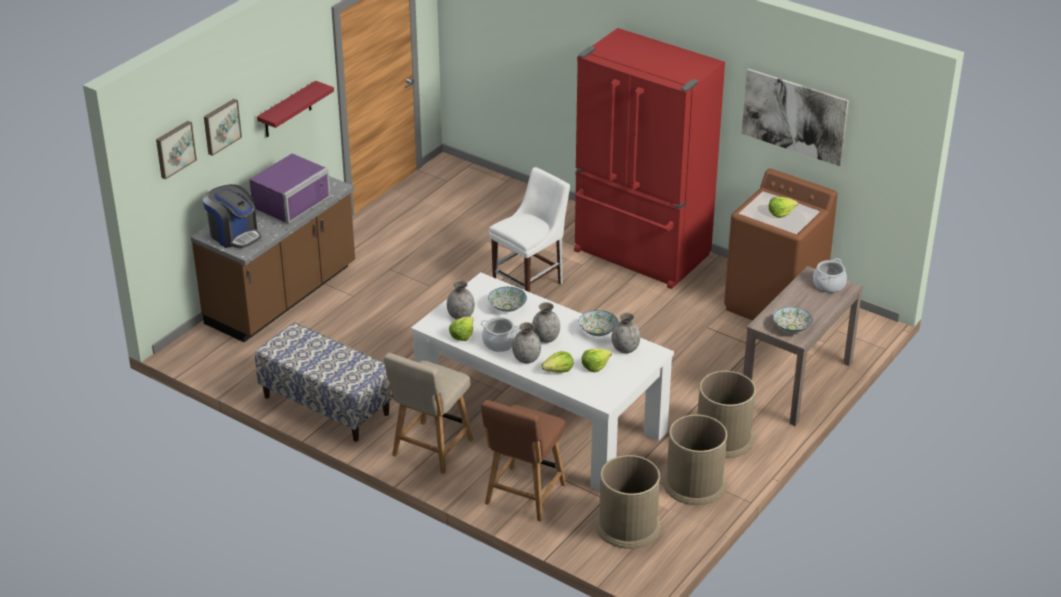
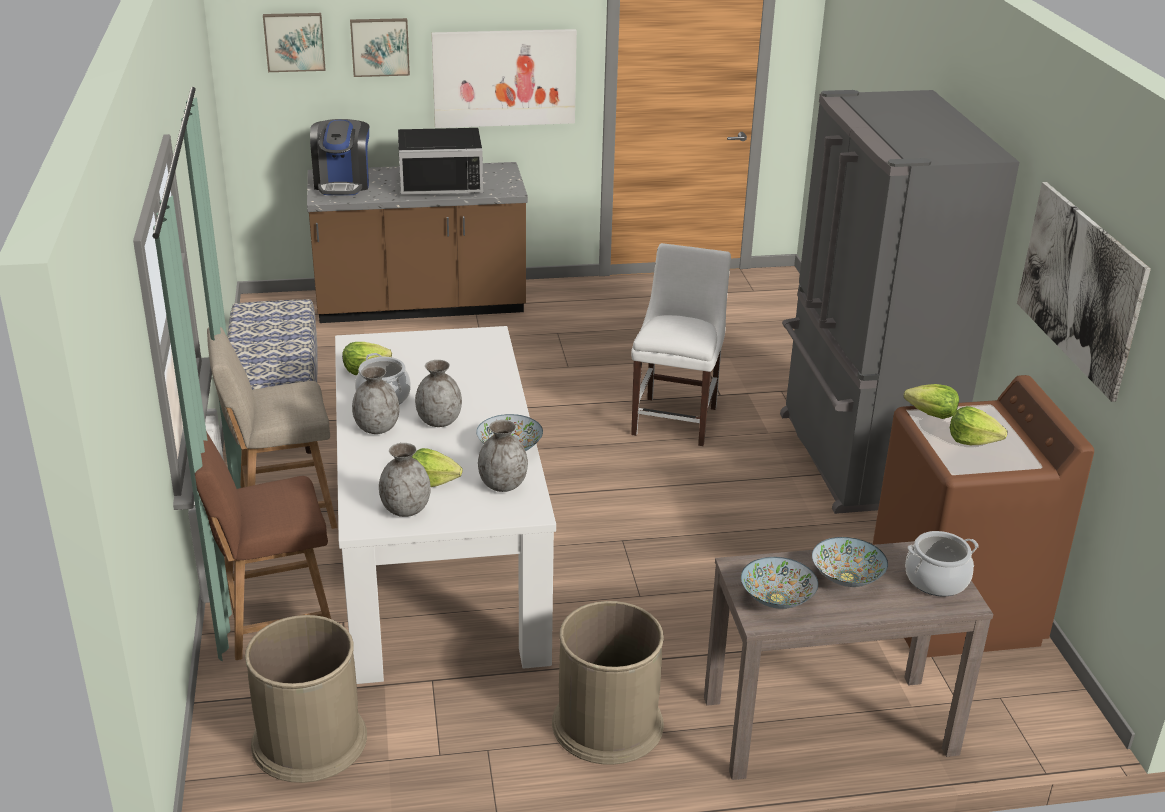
camera: 45 degrees right, 5 degrees down
(287, 110) = (504, 78): red shelf -> picture
(288, 202) = (441, 181): purple microwave -> black microwave
(460, 316) = (401, 351): grey vase -> grey vase (405, 509)
(507, 307) = (463, 370): bowl -> bowl (846, 577)
(530, 283) = (676, 418): white chair -> white chair turned 75 degrees counterclockwise
(558, 370) = (384, 460): lettuce -> lettuce (931, 413)
(640, 254) = (857, 458): red fridge -> grey fridge
(694, 483) = (473, 752): brown trash can -> none

